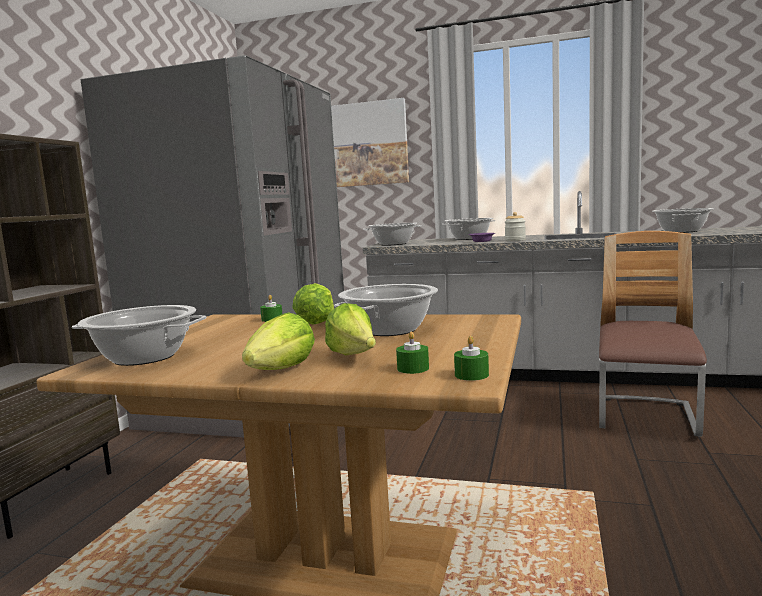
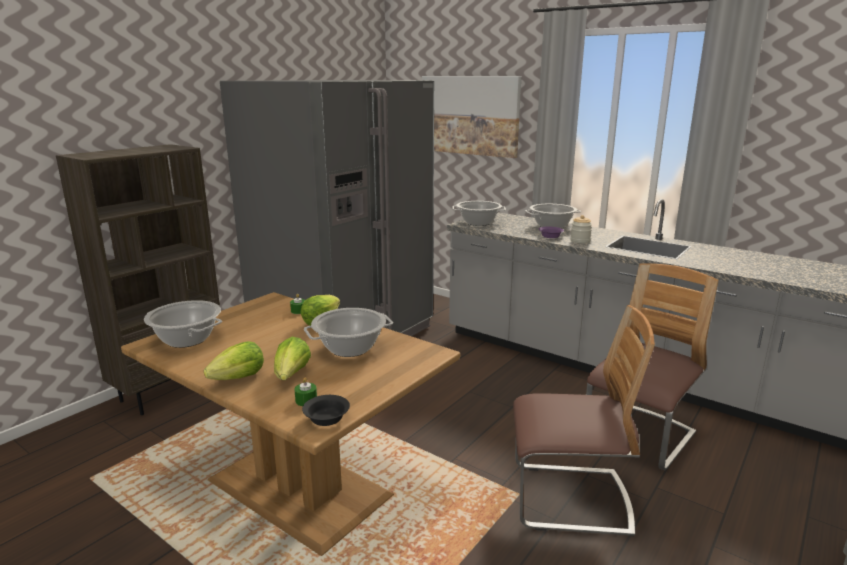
camera: 20 degrees right, 10 degrees up
(471, 375) = (327, 418): green candle -> black bowl
(645, 483) = (569, 499): none -> chair
(681, 231) = (752, 260): cooking pot -> none

